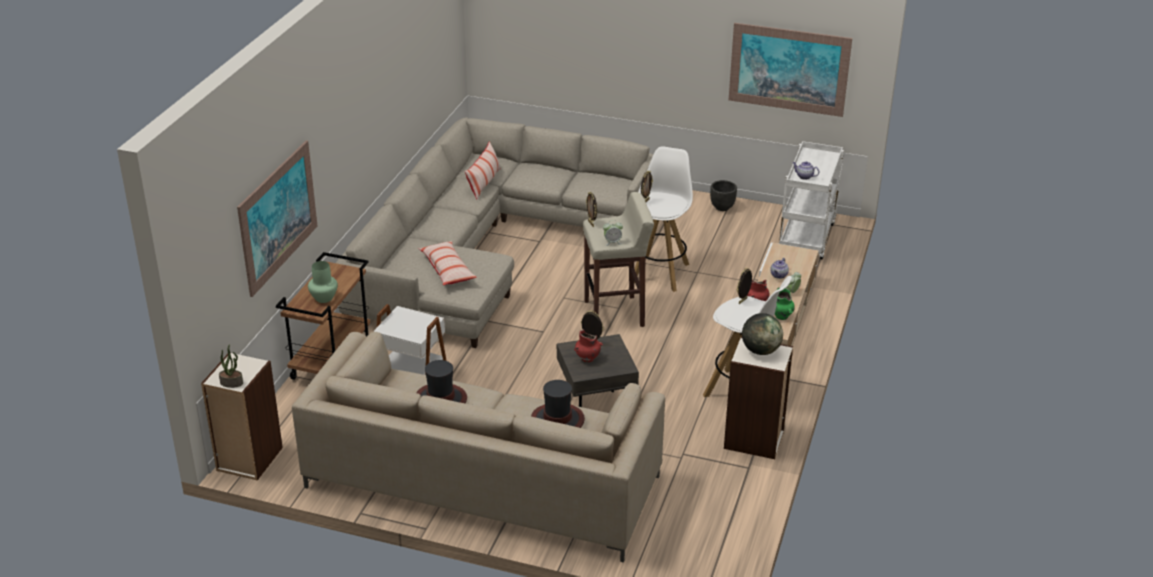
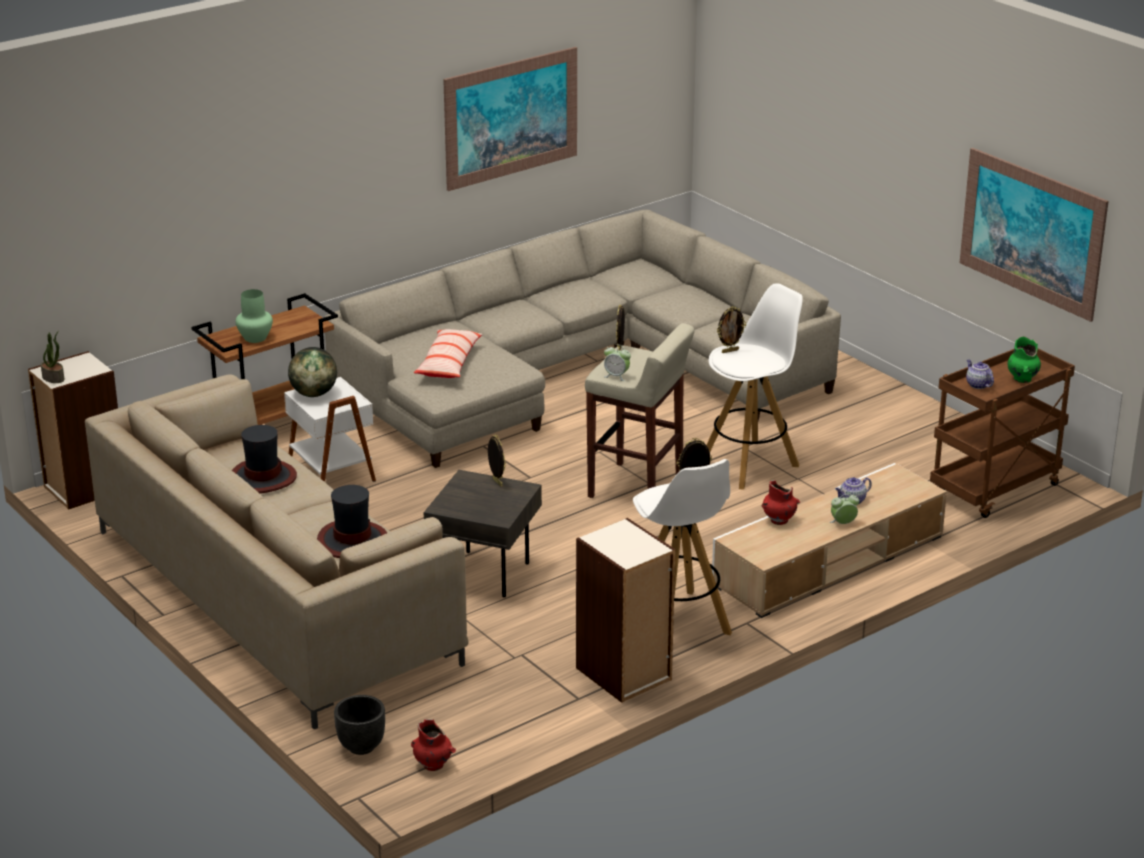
camera: 35 degrees right, 5 degrees down
(278, 217) = (217, 220): picture -> picture (511, 118)
(484, 183) = (610, 292): pillow -> none
(588, 358) = (471, 495): red vase -> red vase (433, 765)
(722, 208) = (927, 420): black planter -> black planter (360, 747)
(760, 351) = (628, 540): globe -> globe (313, 394)
(781, 316) = (791, 544): green vase -> green vase (1022, 379)
(807, 240) = (995, 490): white cart -> brown cart

